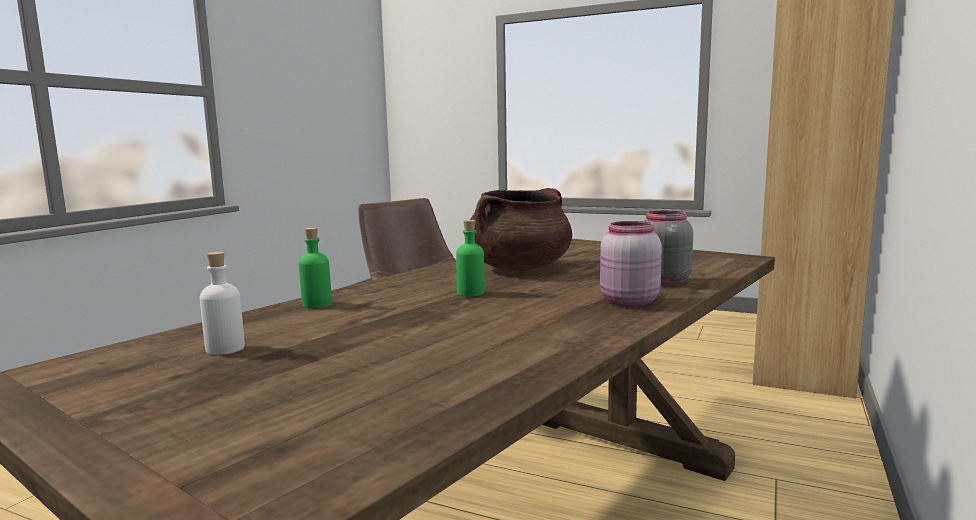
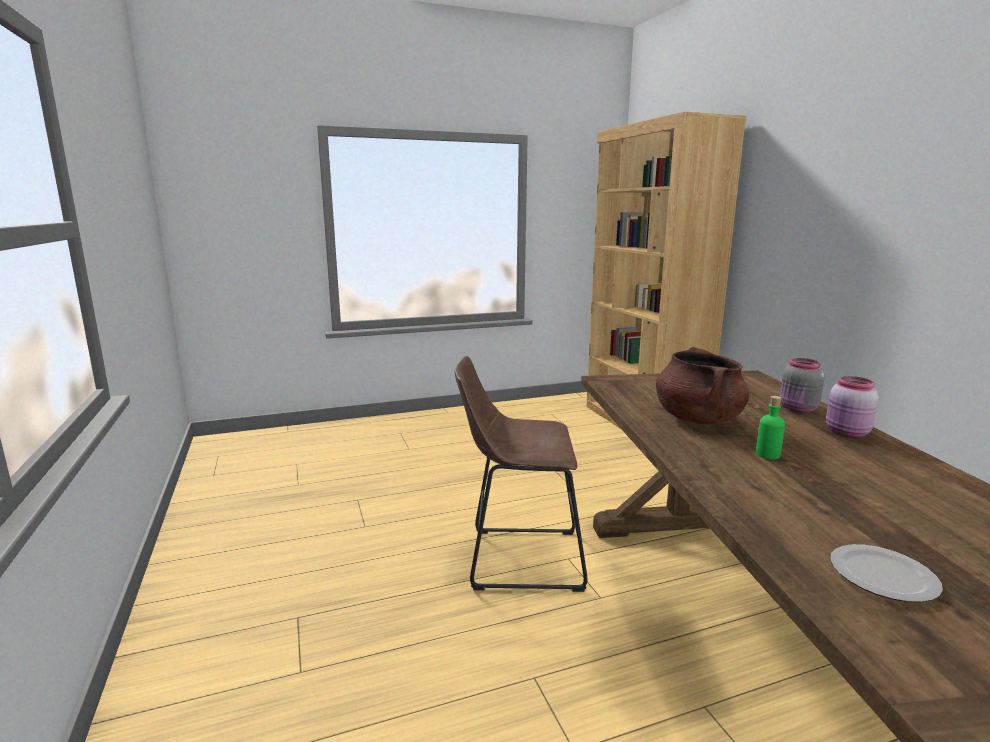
camera: 45 degrees left, 5 degrees up
(225, 349) = (881, 576): white bottle -> plate
(317, 304) = (745, 506): green bottle -> none

